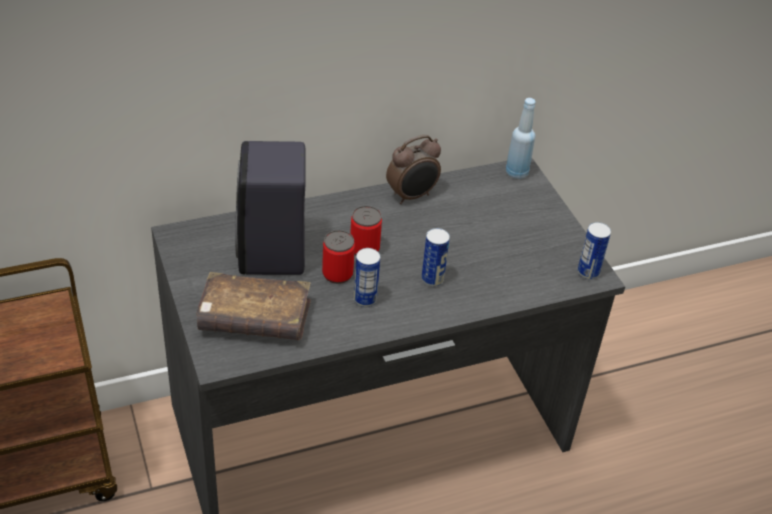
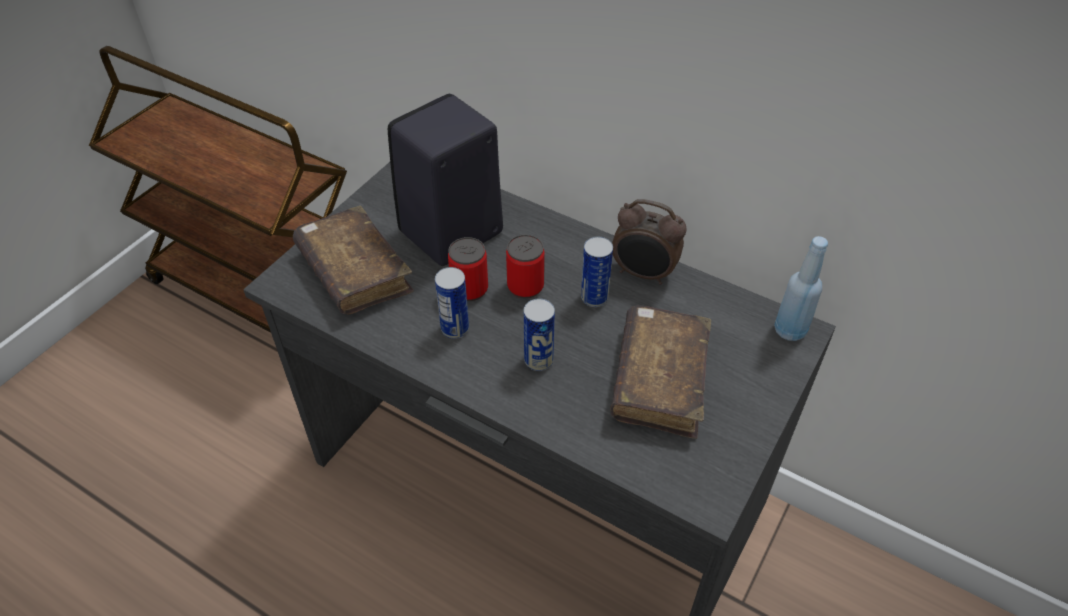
camera: 55 degrees right, 5 degrees up
(499, 242) = (659, 380): none -> brown book
(588, 272) = (705, 489): can -> can (594, 298)

